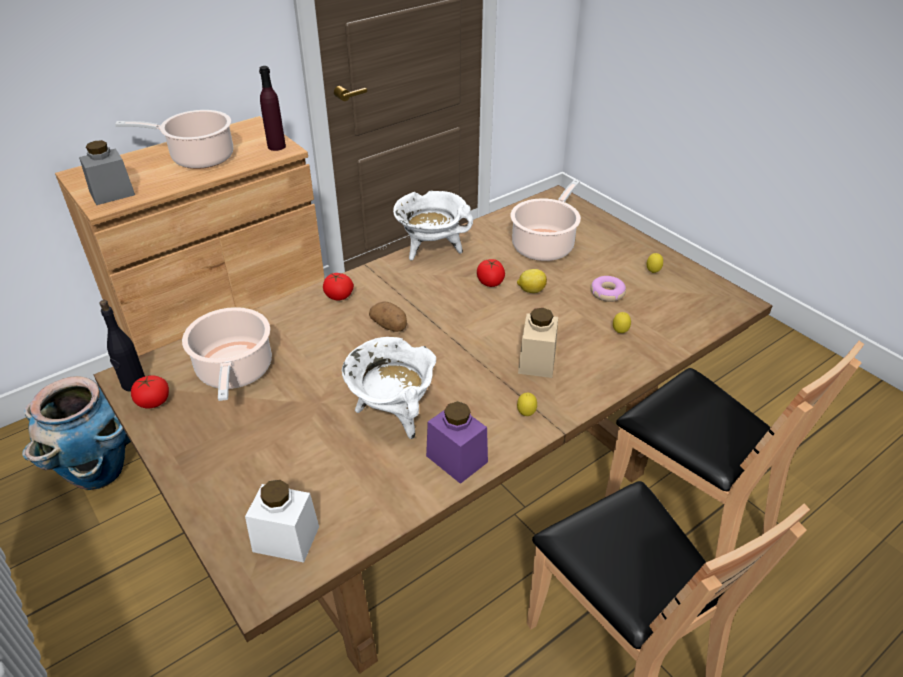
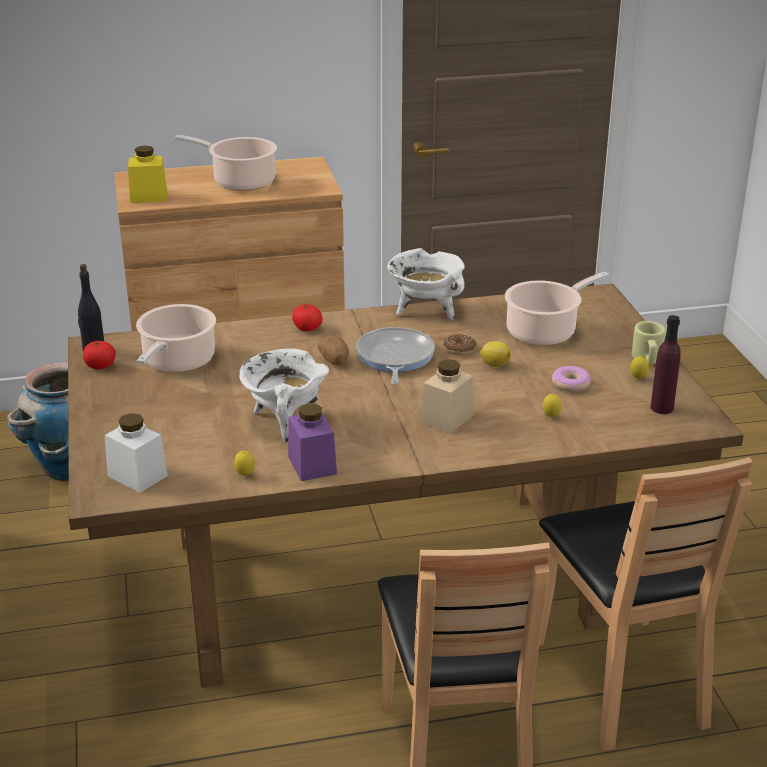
camera: 25 degrees right, 10 degrees down
(112, 193) = (148, 196): grey jar -> yellow jar
(276, 146) = (317, 185): purple bottle -> purple bottle (662, 408)
(441, 307) = (394, 358): none -> frying pan
(490, 282) = (459, 349): tomato -> donut
(526, 414) = (400, 452): lemon -> lemon (245, 475)
(643, 250) = (647, 358): none -> beige mug

